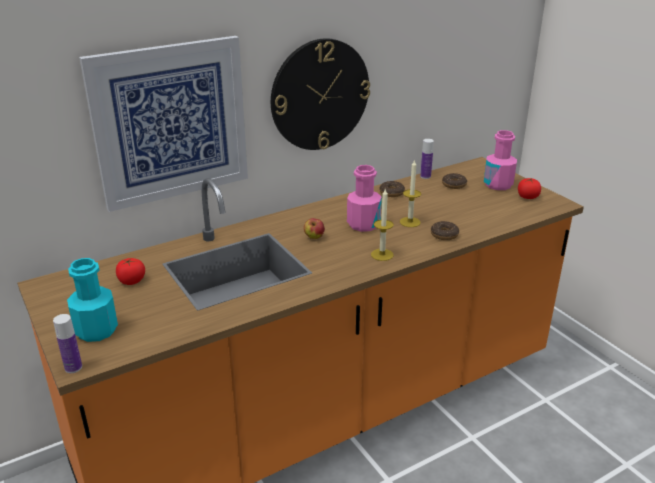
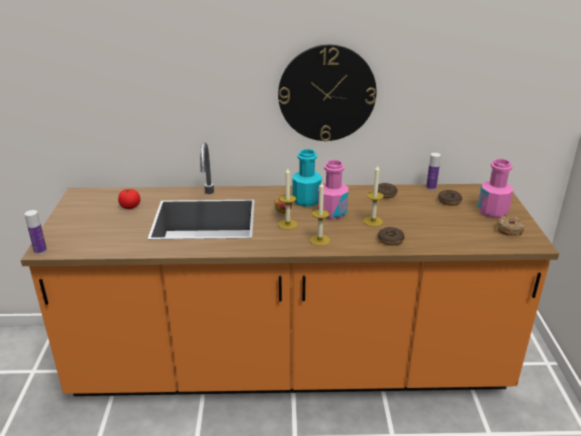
camera: 30 degrees right, 0 degrees up
(96, 330) = (77, 232): turquoise bottle -> turquoise bottle (306, 200)
(170, 122) = (189, 94): picture -> none
(333, 248) = (287, 224): none -> candle
(527, 197) = (509, 230): tomato -> donut

